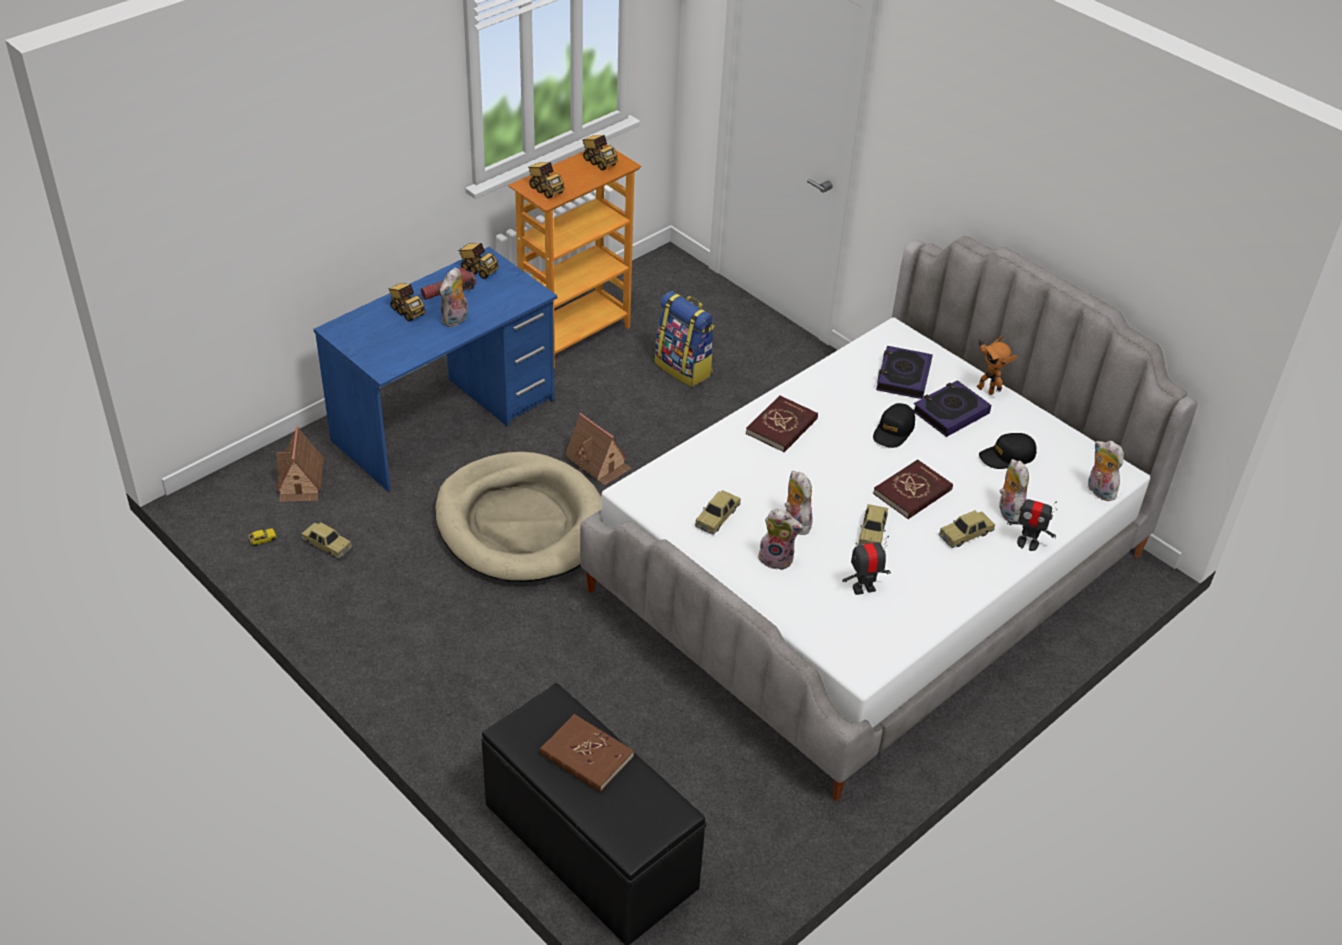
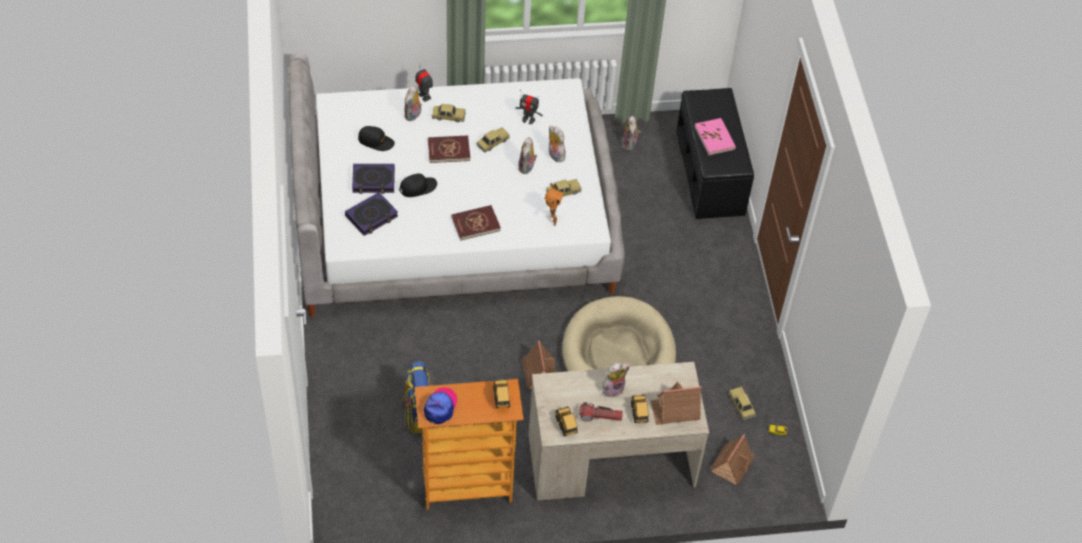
camera: 145 degrees left, 10 degrees up
(368, 331) = (675, 410): none -> toy house
(445, 421) = (611, 461): blue desk -> beige desk
(586, 756) = (714, 138): brown book -> pink book
(599, 162) = (440, 407): toy truck -> cap
(986, 389) = (335, 183): toy robot -> toy robot (551, 221)
(1098, 491) = (354, 100): plush toy -> plush toy (630, 144)

